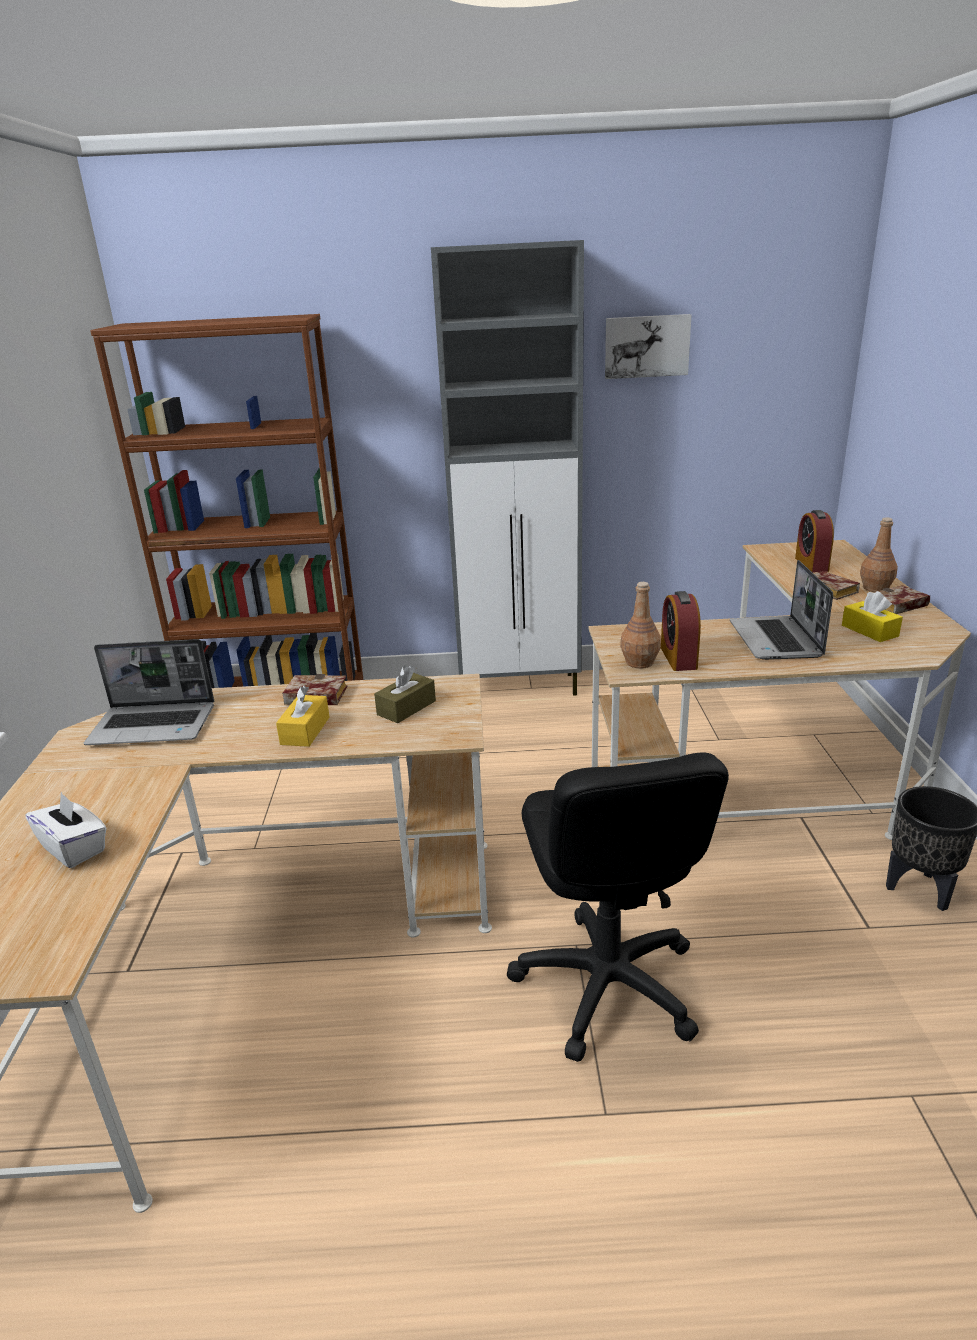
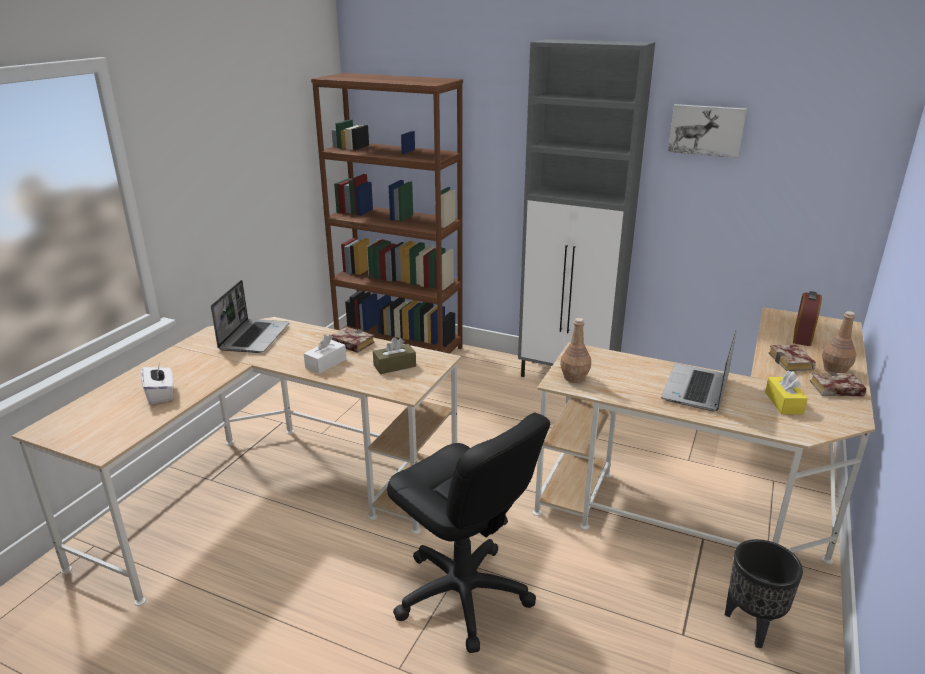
camera: 25 degrees right, 0 degrees up
(155, 725) = (254, 337): laptop -> laptop turned 105 degrees counterclockwise
(305, 731) = (326, 363): yellow tissue box -> white tissue box
(606, 984) = (462, 595): black office chair -> black office chair turned 60 degrees counterclockwise
(678, 658) = (606, 382): alarm clock -> none

